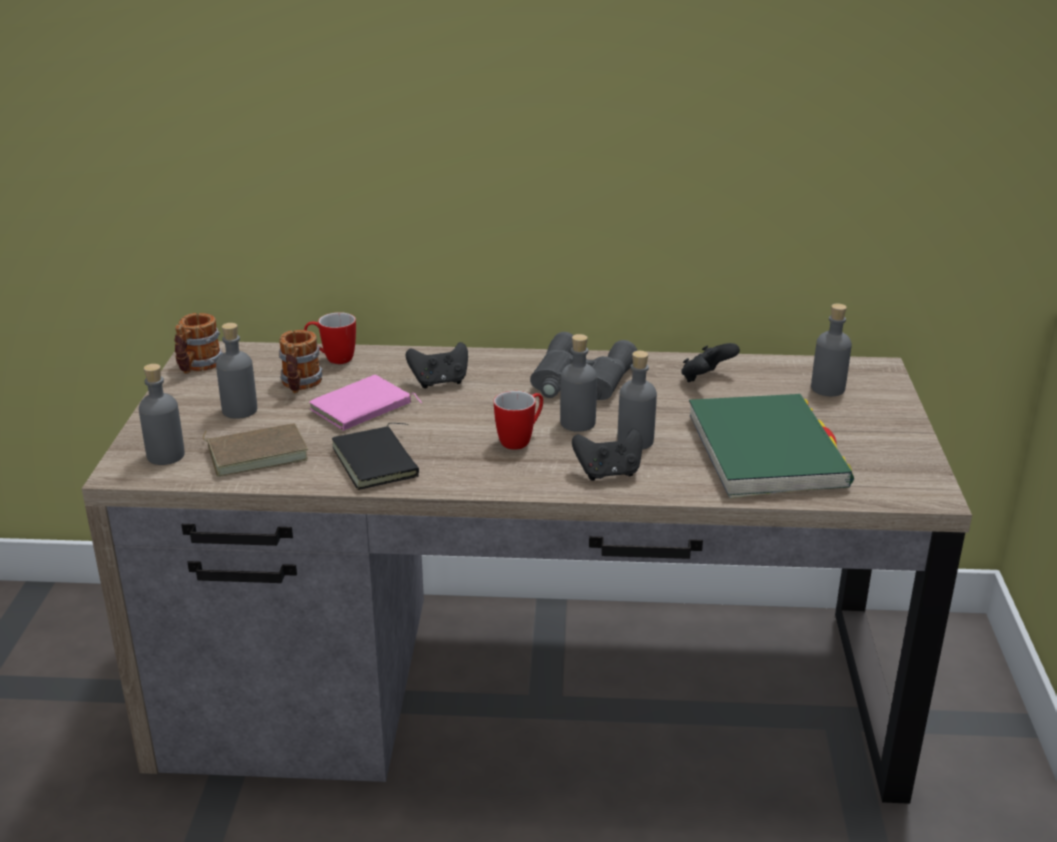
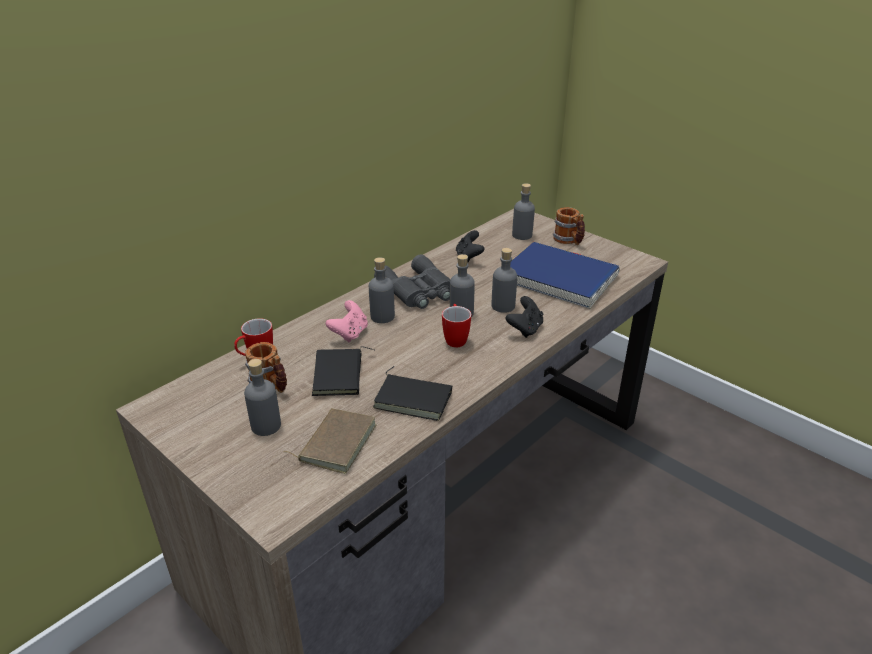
camera: 50 degrees left, 5 degrees up
(166, 455) = (280, 487): grey bottle -> grey bottle (382, 316)
(198, 366) = (171, 418): mug -> mug (568, 241)
(362, 409) = (340, 375): pink book -> black book
(440, 382) = (349, 333): black game controller -> pink game controller
(766, 452) = (559, 278): green book -> blue book

